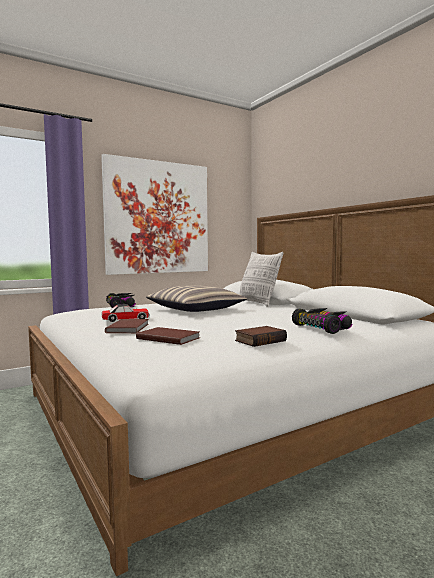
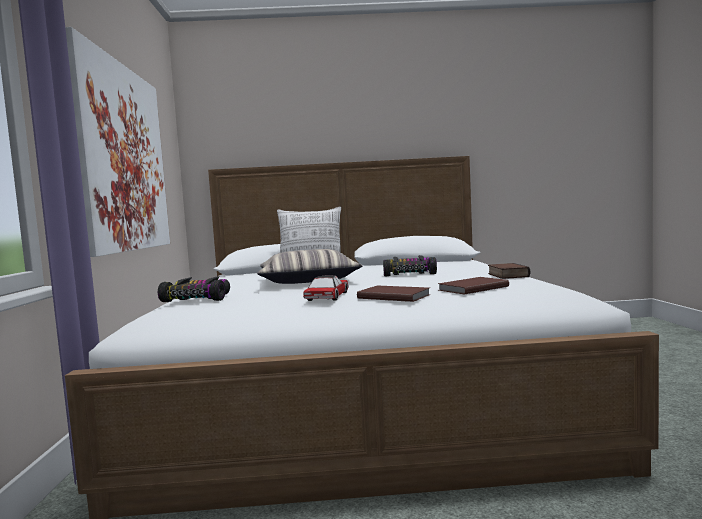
camera: 60 degrees left, 0 degrees up
(322, 328) = (474, 265): toy car -> toy car (409, 274)

